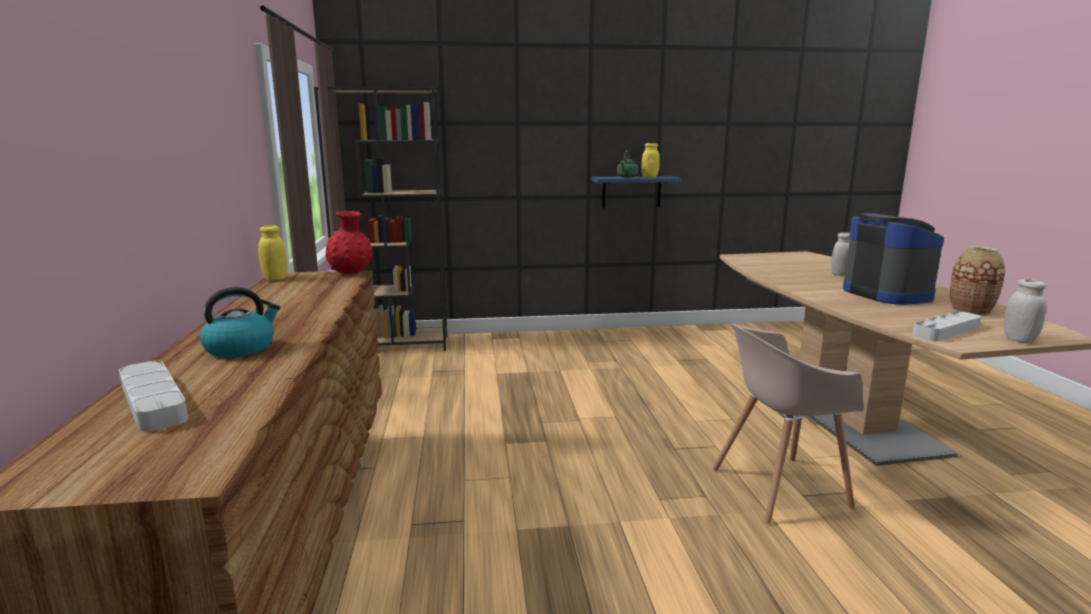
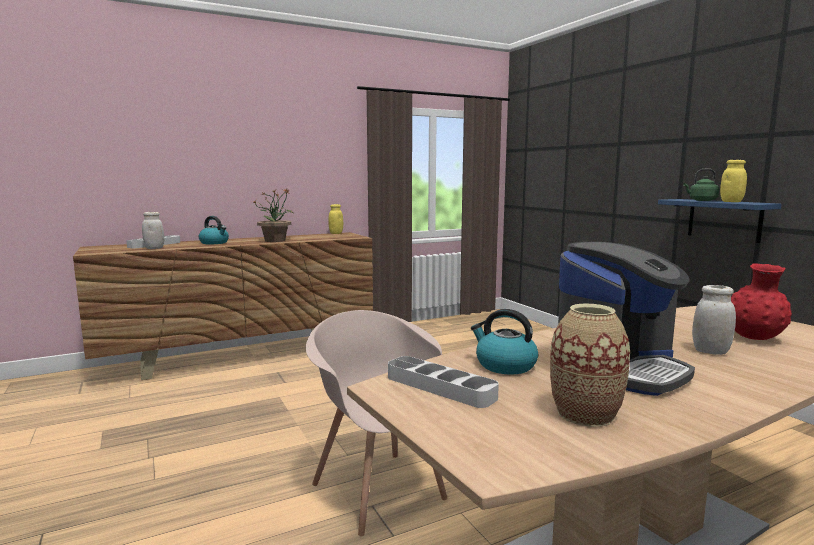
camera: 70 degrees right, 5 degrees down
(300, 310) = (276, 240): none -> potted plant
(351, 273) = (358, 237): red vase -> red vase (754, 338)
(396, 344) = (509, 321): bookcase -> none
(888, 312) = (504, 365): none -> kettle
(1019, 340) = (430, 425): white jar -> white jar (154, 248)

